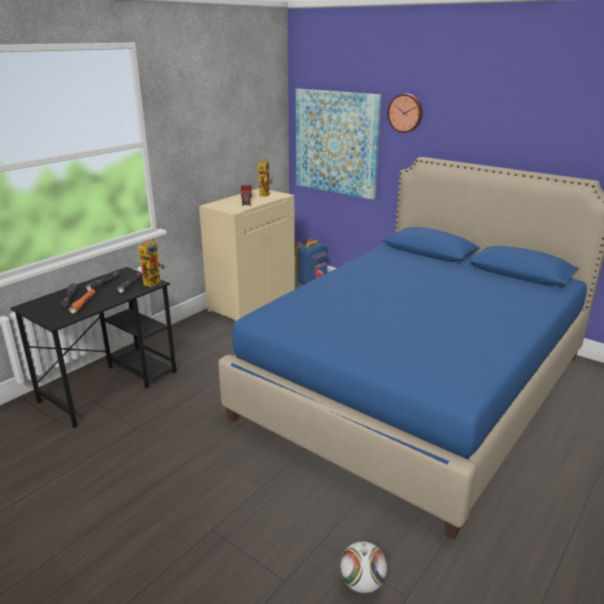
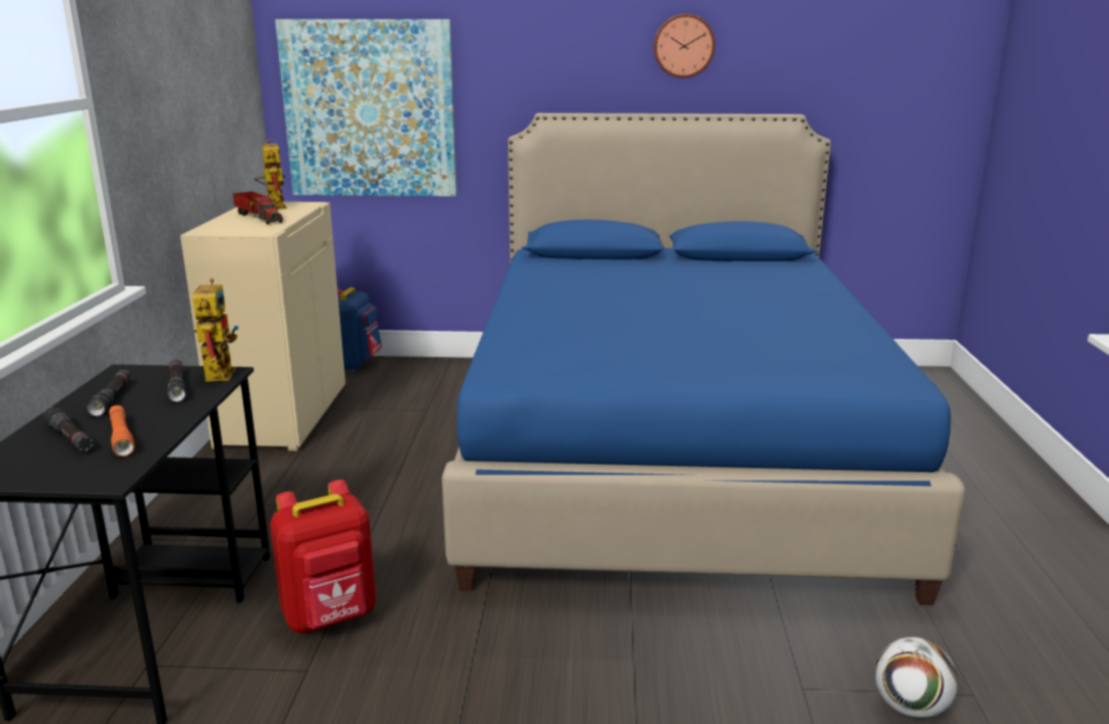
camera: 35 degrees left, 5 degrees down
(168, 409) = (331, 617): none -> red backpack
(405, 113) = (497, 46): wall clock -> wall clock (683, 46)

